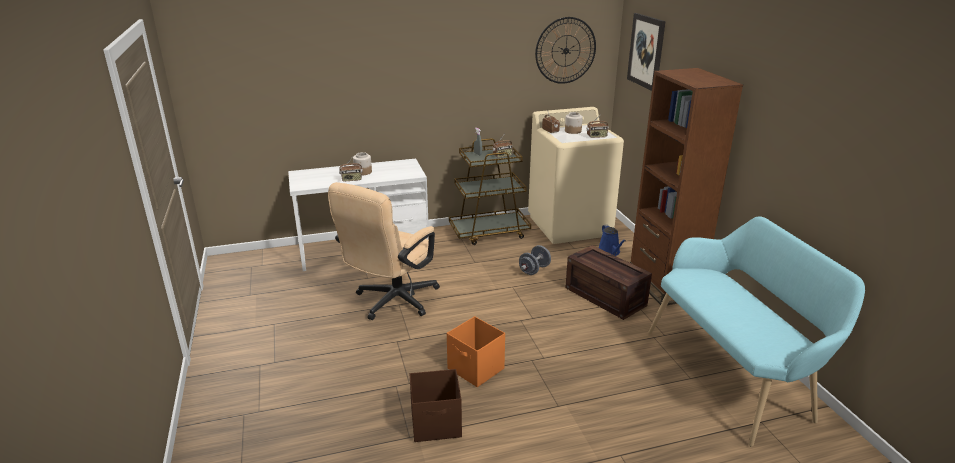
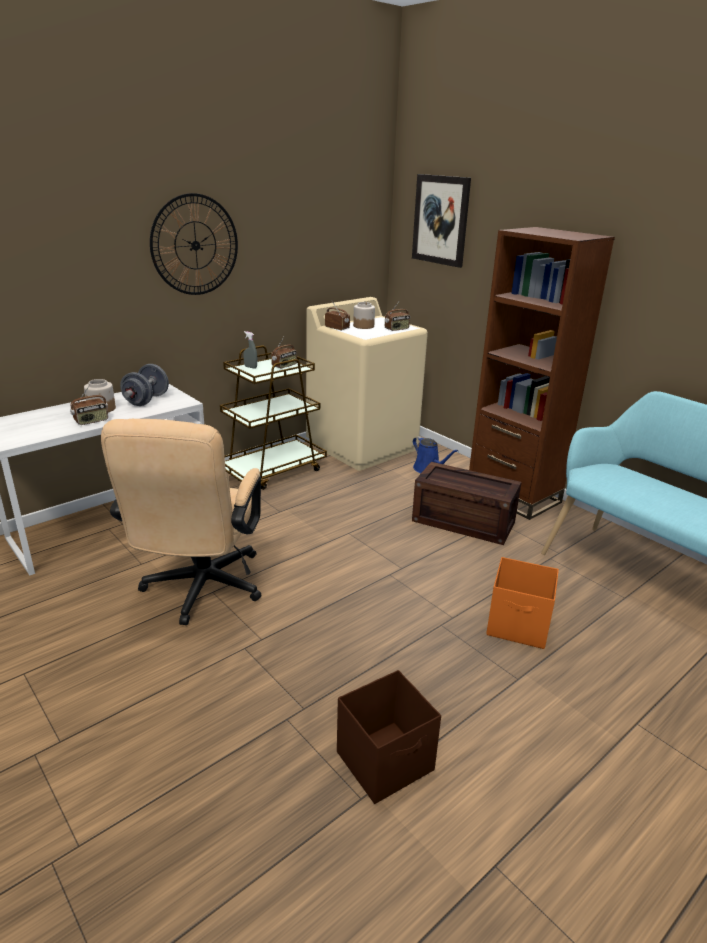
camera: 25 degrees left, 0 degrees up
(476, 369) = (381, 658): orange storage box -> orange storage box (519, 626)
(534, 270) = (360, 506): grey dumbbell -> grey dumbbell (146, 400)
(565, 50) = (337, 225): wall clock -> wall clock (195, 245)

